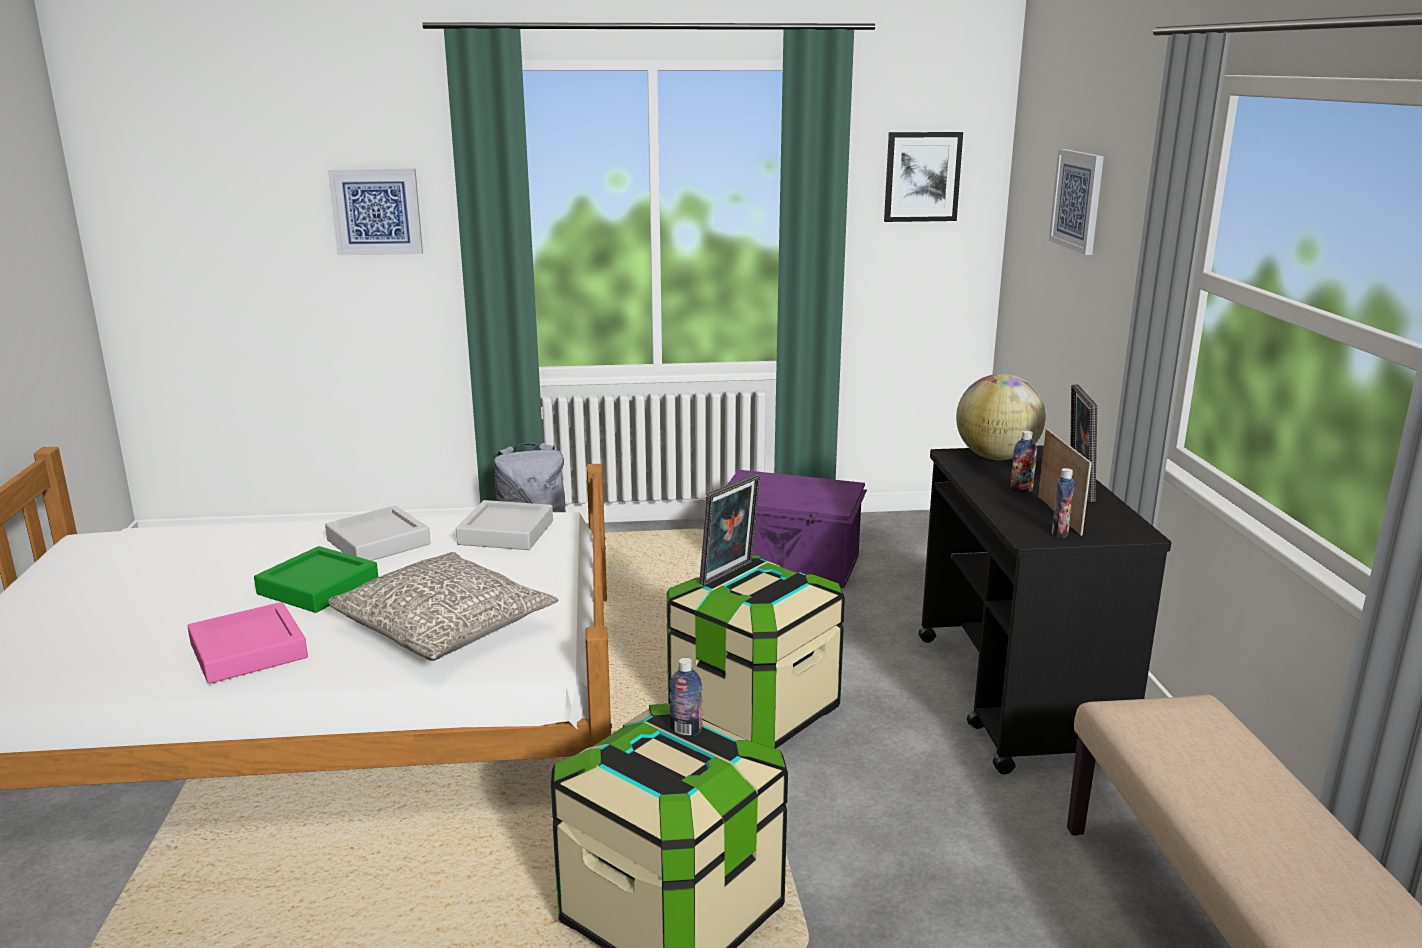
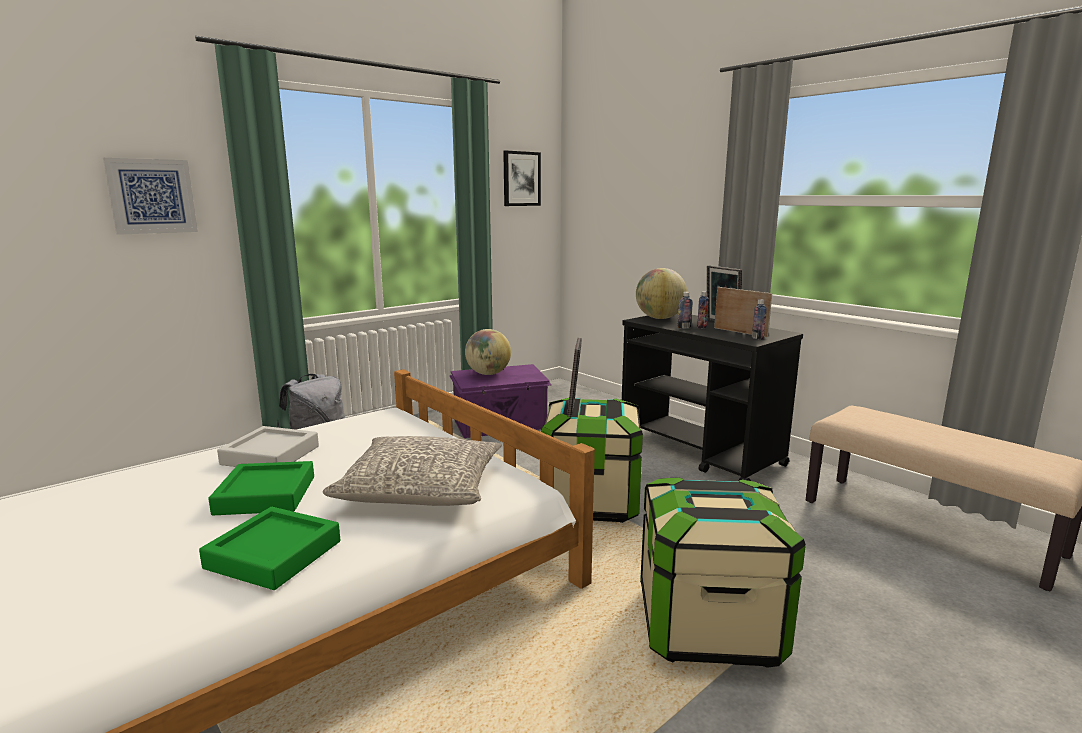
camera: 35 degrees left, 5 degrees down
(248, 651) = (274, 555): pink tray -> green tray
(506, 533) = (368, 427): grey tray -> none
(686, 730) = (705, 485): bottle -> bottle (684, 328)
(778, 486) = (488, 374): none -> globe
(1078, 200) = (637, 180): picture -> none

